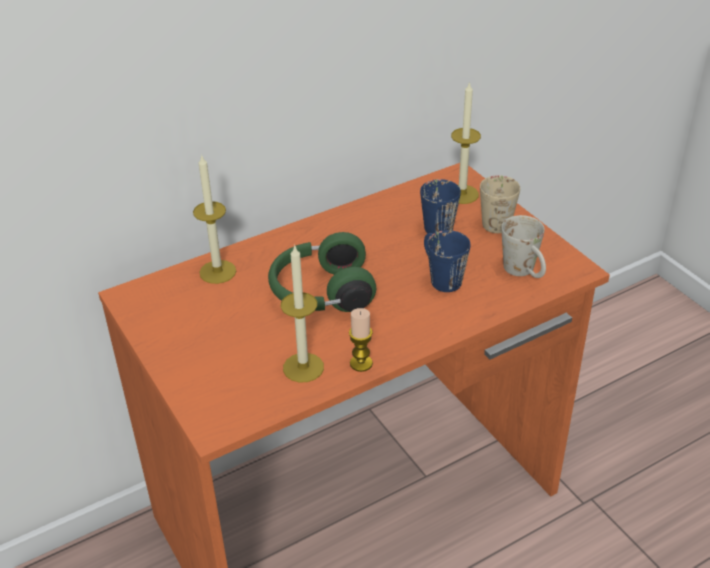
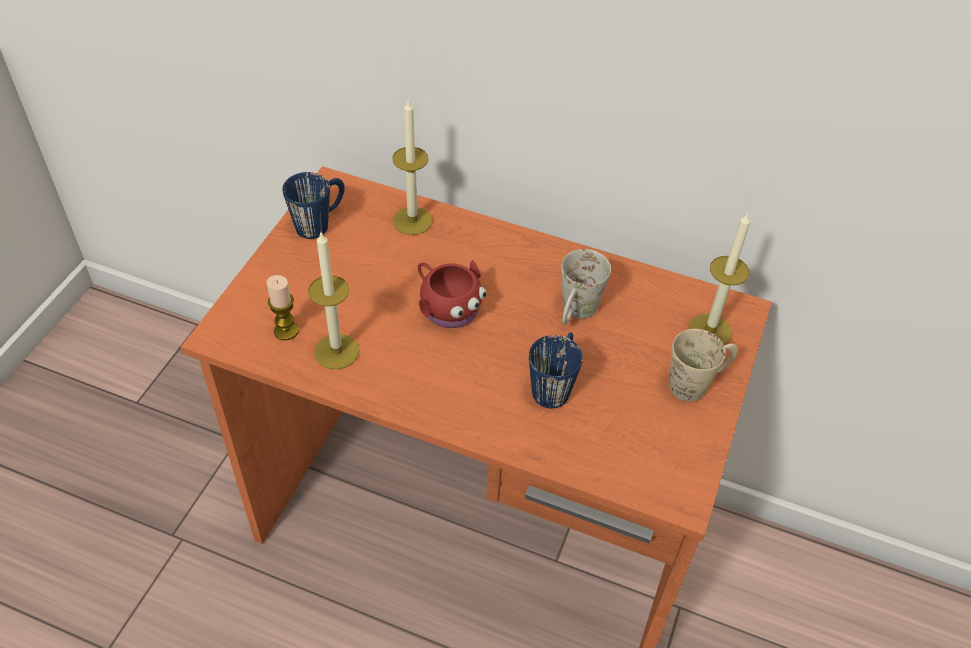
camera: 50 degrees right, 10 degrees up
(320, 293) = (447, 306): green headphones -> red mug
(361, 363) = (375, 390): candle -> candle (286, 331)
(435, 223) = (638, 335): blue mug -> blue mug (320, 222)
(524, 273) = (629, 452): white mug -> white mug (575, 314)

